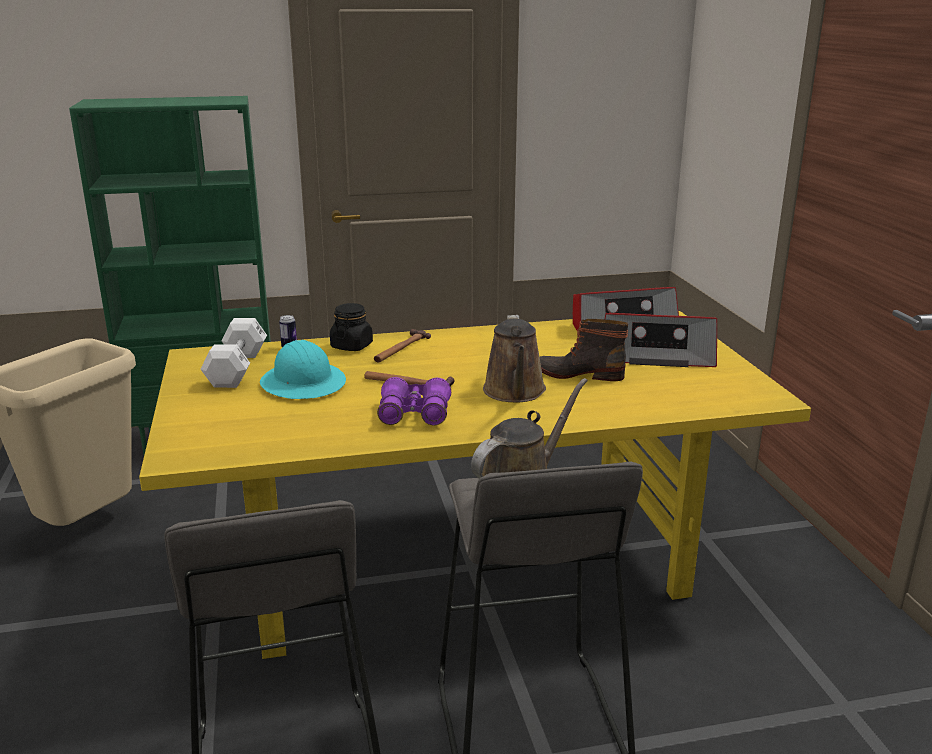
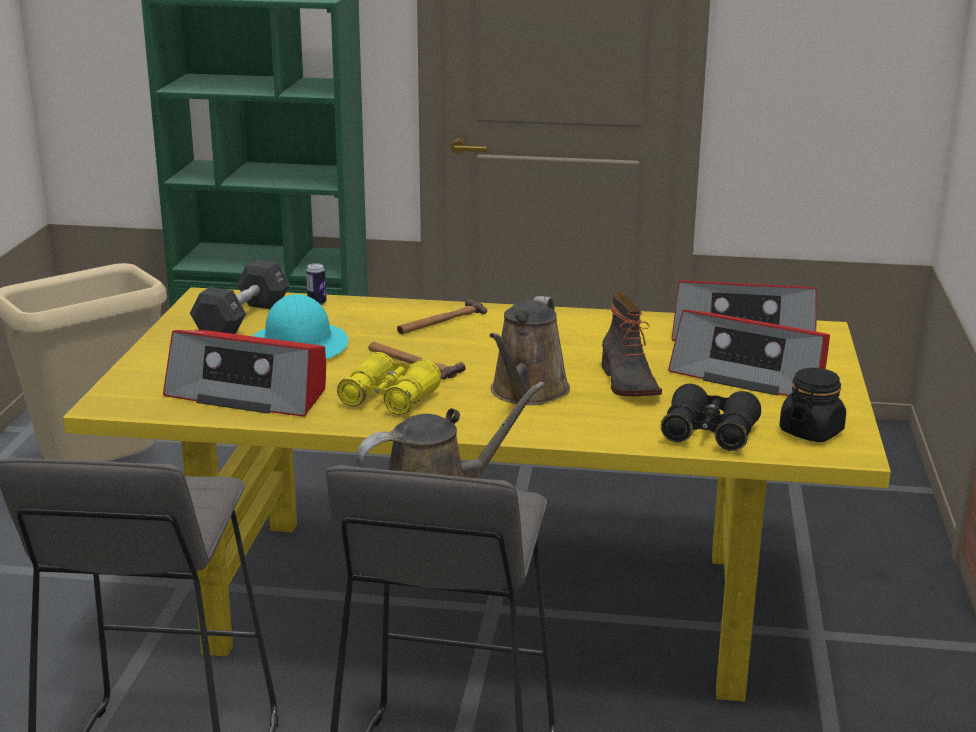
camera: 20 degrees right, 0 degrees up
(237, 369) = (242, 319): white dumbbell -> black dumbbell
(294, 428) = (249, 393): none -> radio
(352, 346) = (388, 310): black jar -> black jar (811, 431)
(414, 414) = (389, 399): purple binoculars -> yellow binoculars
(578, 373) = (627, 382): boot -> boot turned 135 degrees counterclockwise
(671, 402) = (709, 433): none -> black binoculars

